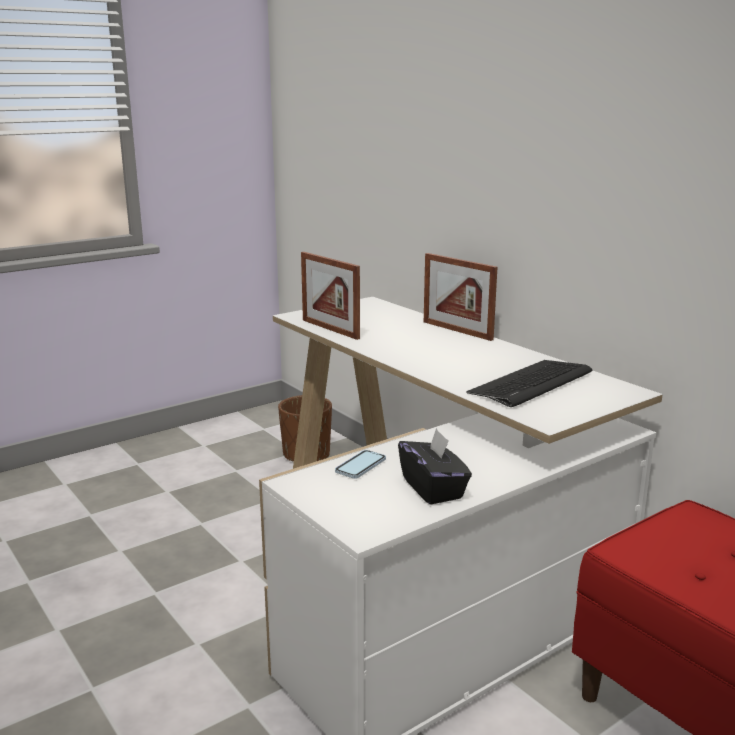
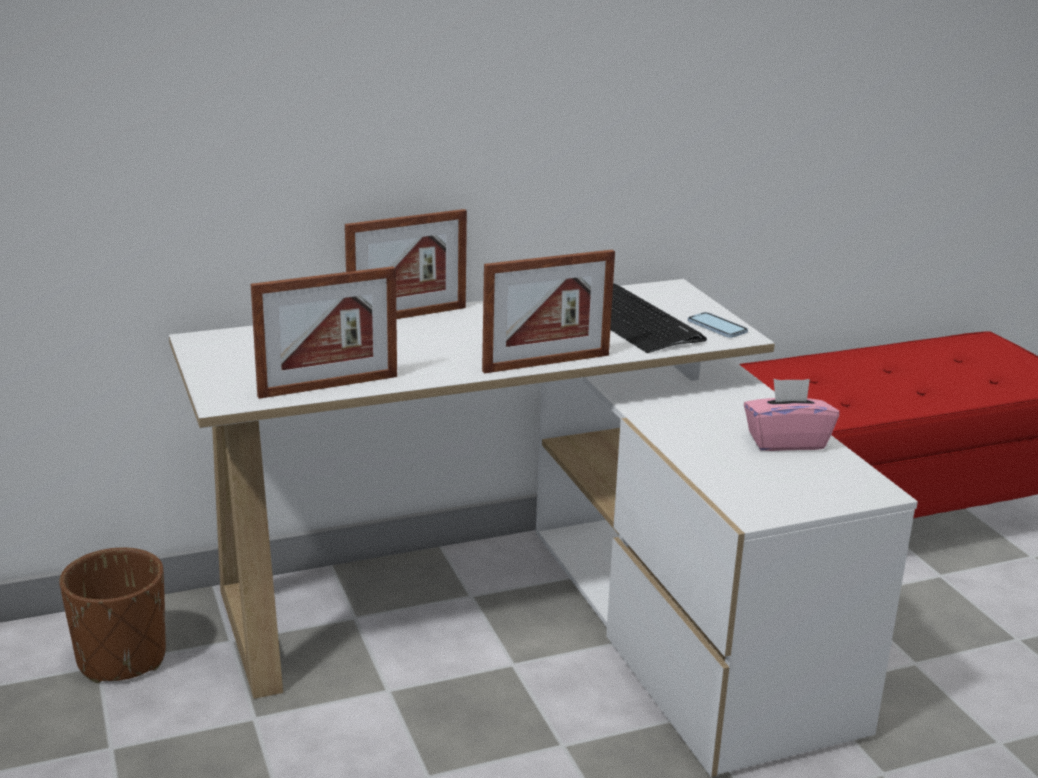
camera: 75 degrees left, 5 degrees up
(360, 466) = (720, 469): phone -> phone (717, 327)
(415, 368) = (546, 363): none -> picture frame
(433, 489) = (786, 441): black tissue box -> pink tissue box

